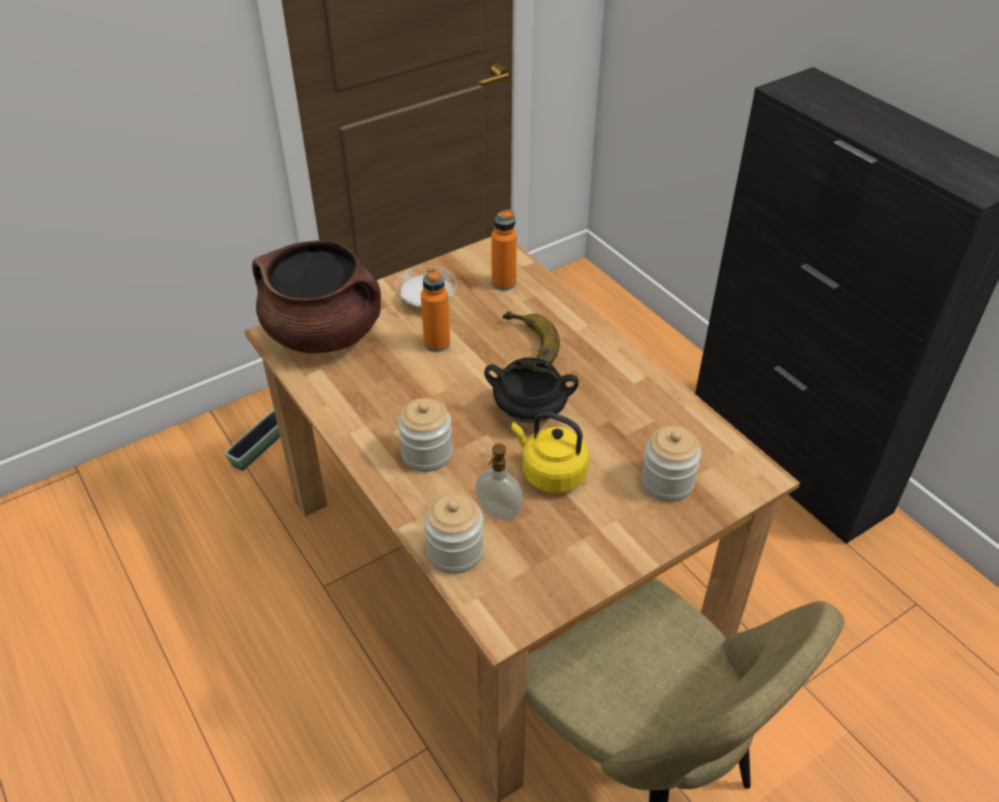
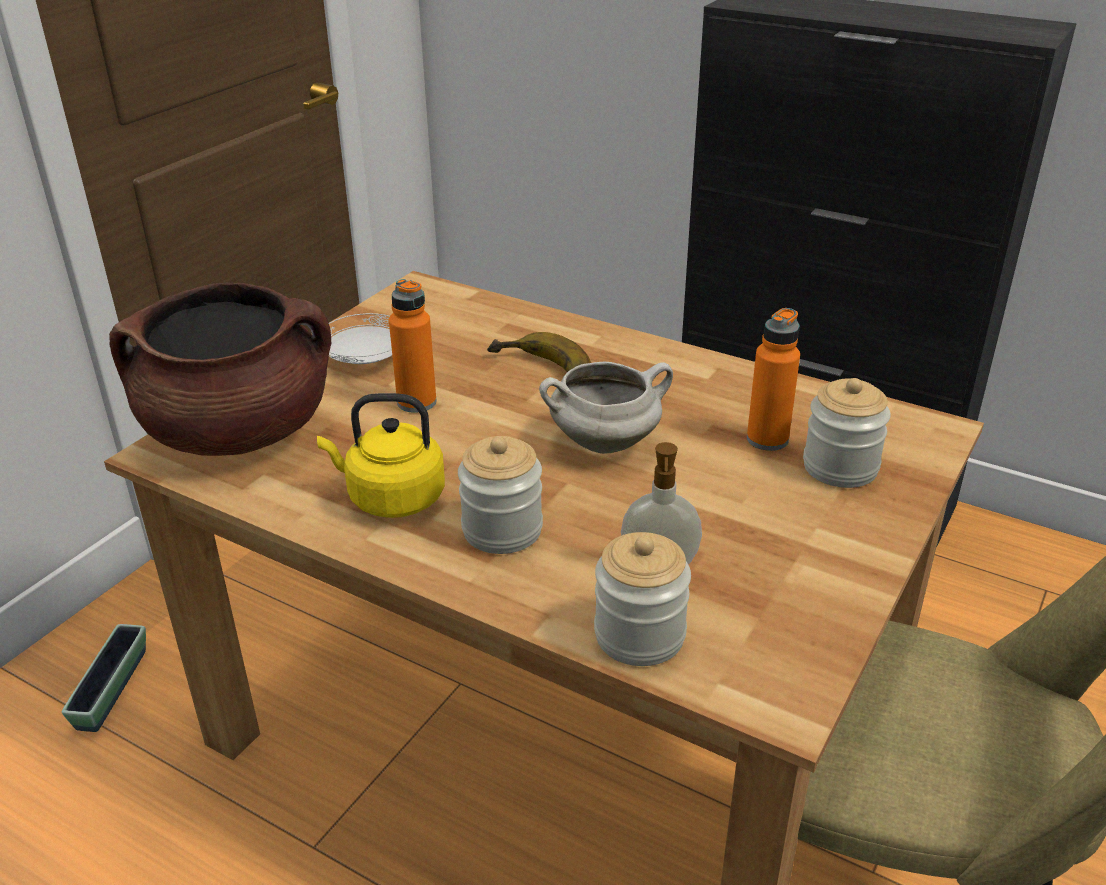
camera: 25 degrees left, 10 degrees down
(503, 283) = (456, 319): orange bottle -> orange bottle (767, 439)
(531, 411) = (605, 442): black cooking pot -> white cooking pot
(550, 473) = (689, 501): yellow kettle -> yellow kettle (391, 498)

